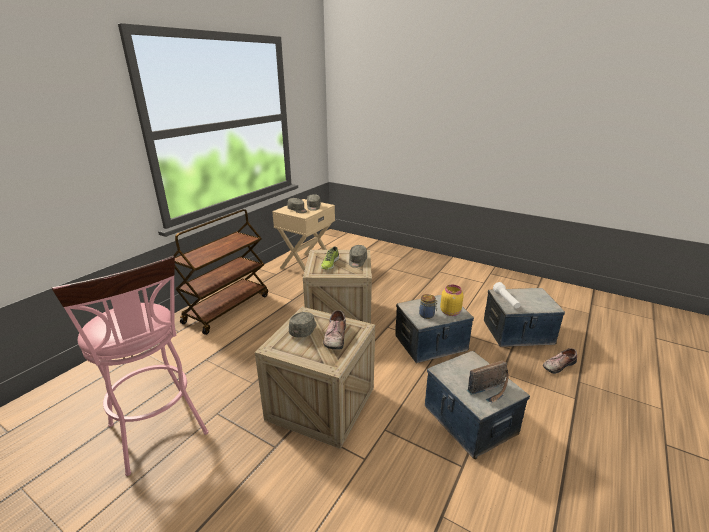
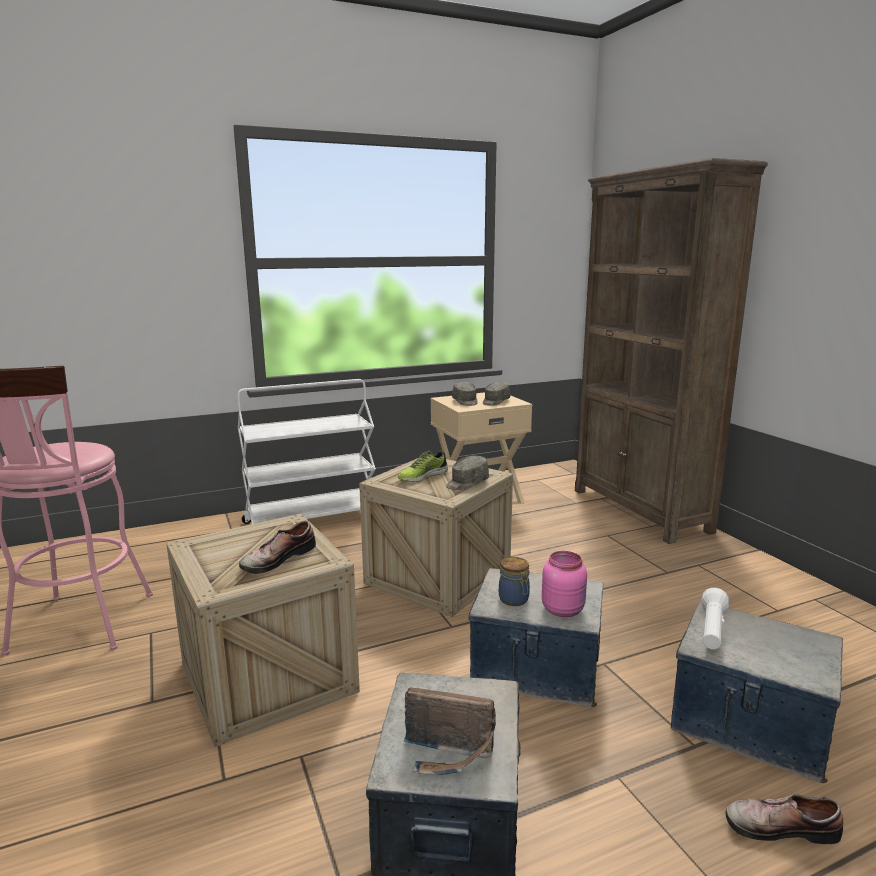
camera: 35 degrees right, 10 degrees down
(227, 308) = (311, 521): brown cart -> white cart
(304, 329) = (256, 538): grey cap -> none
(390, 250) = (640, 510): none -> brown bookcase
(450, 312) = (563, 609): yellow jar -> pink jar

